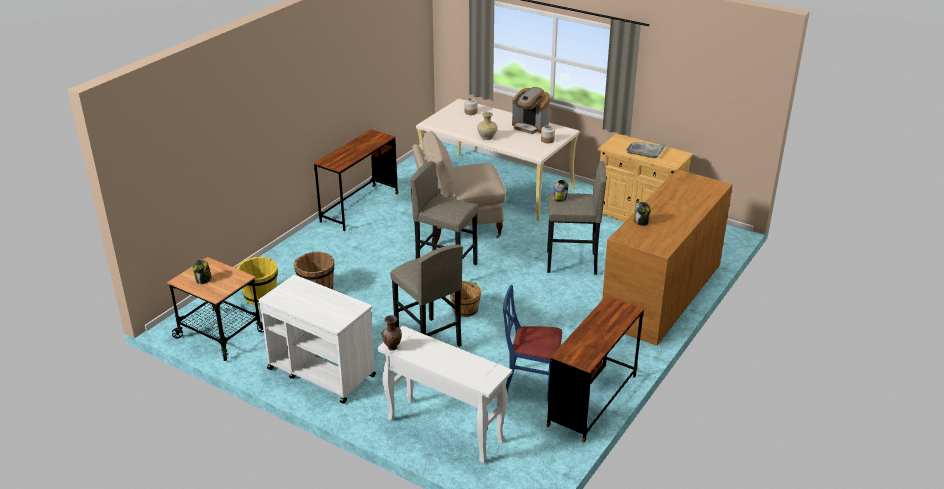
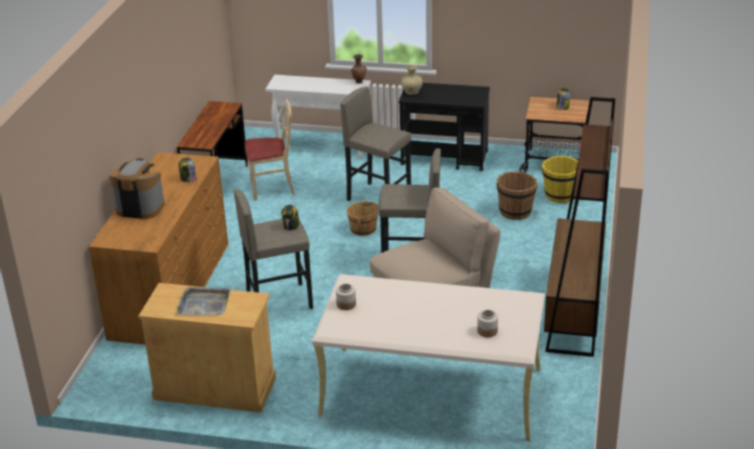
camera: 160 degrees right, 0 degrees up
(321, 372) = (445, 158): white cart -> black cart
(359, 207) = (574, 310): brown desk -> brown bookcase
(487, 138) = (429, 288): beige vase -> beige vase (412, 92)
(530, 126) = (384, 324): coffee machine -> coffee machine (140, 208)
(531, 383) = (272, 188): blue chair -> beige chair

